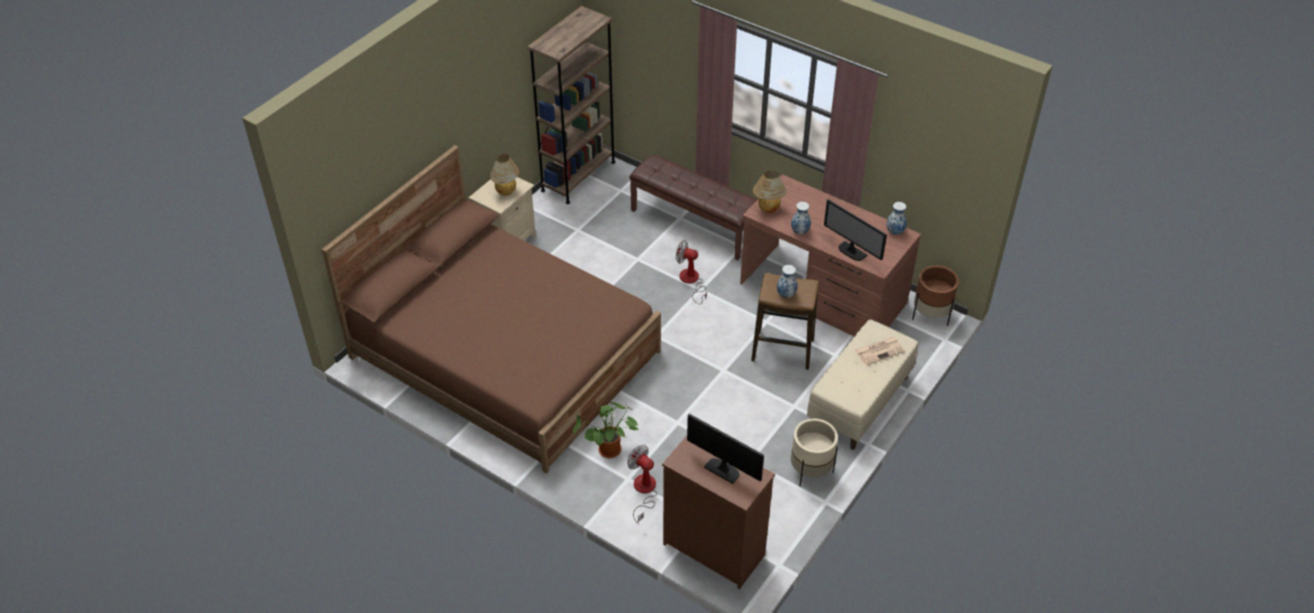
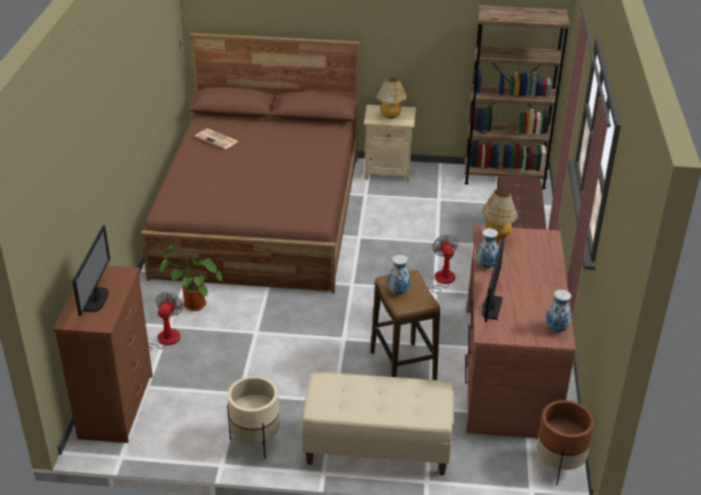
camera: 60 degrees right, 10 degrees down
(880, 350) = (410, 403): newspaper -> newspaper (217, 139)

